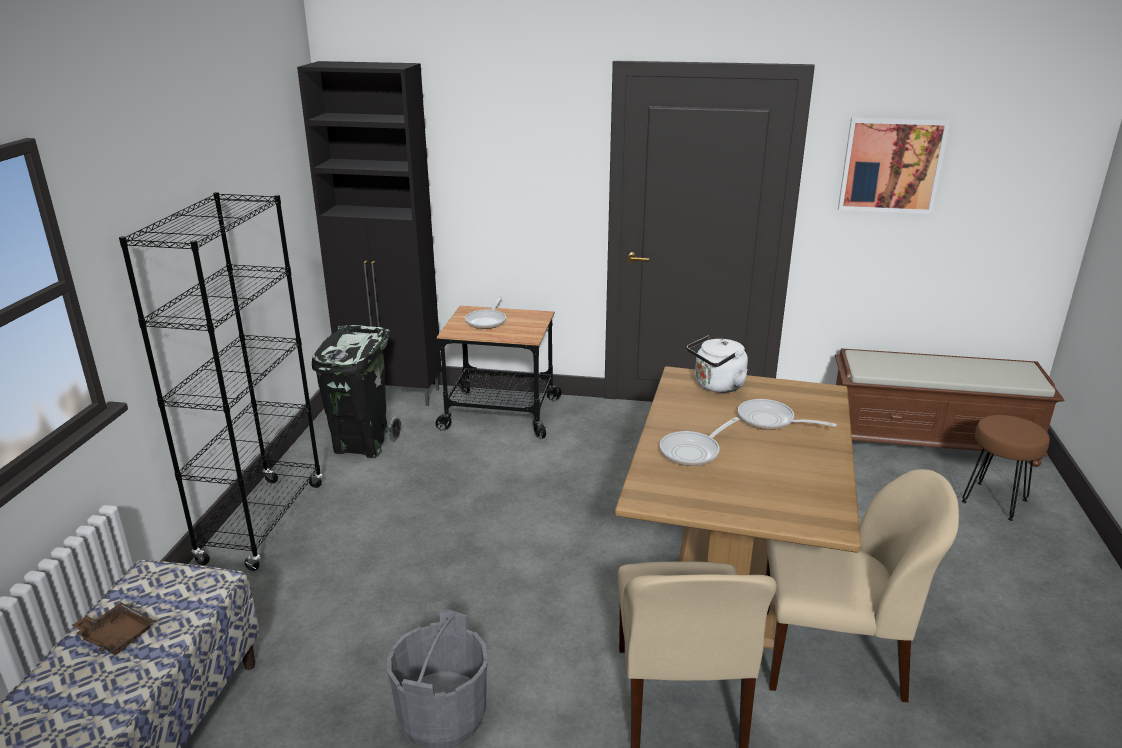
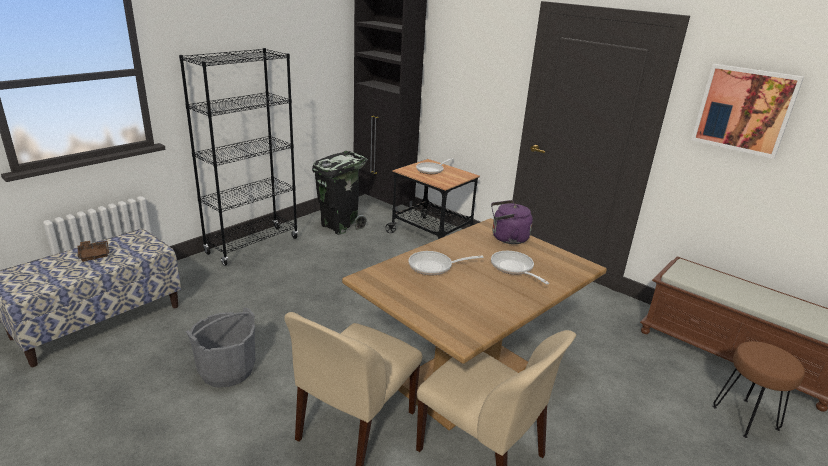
camera: 30 degrees right, 0 degrees up
(716, 386) = (507, 238): white kettle -> purple kettle

